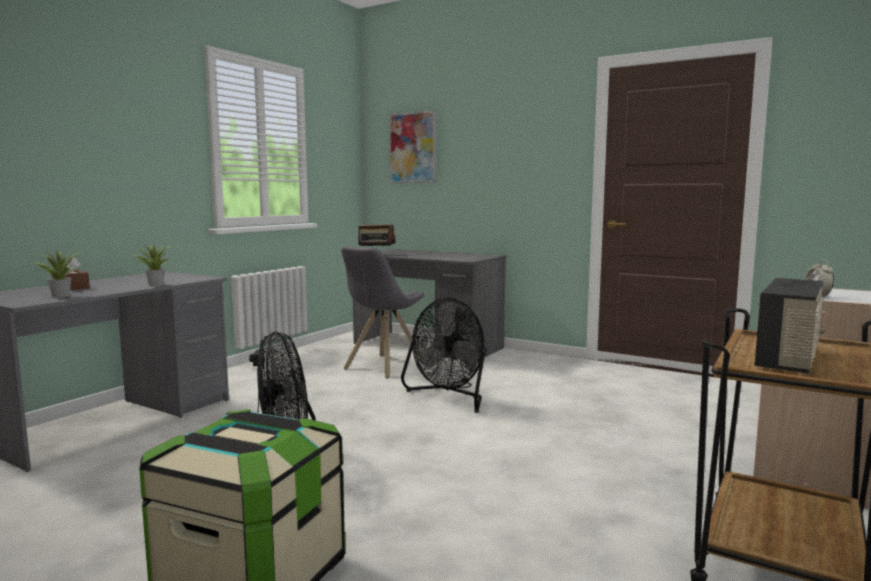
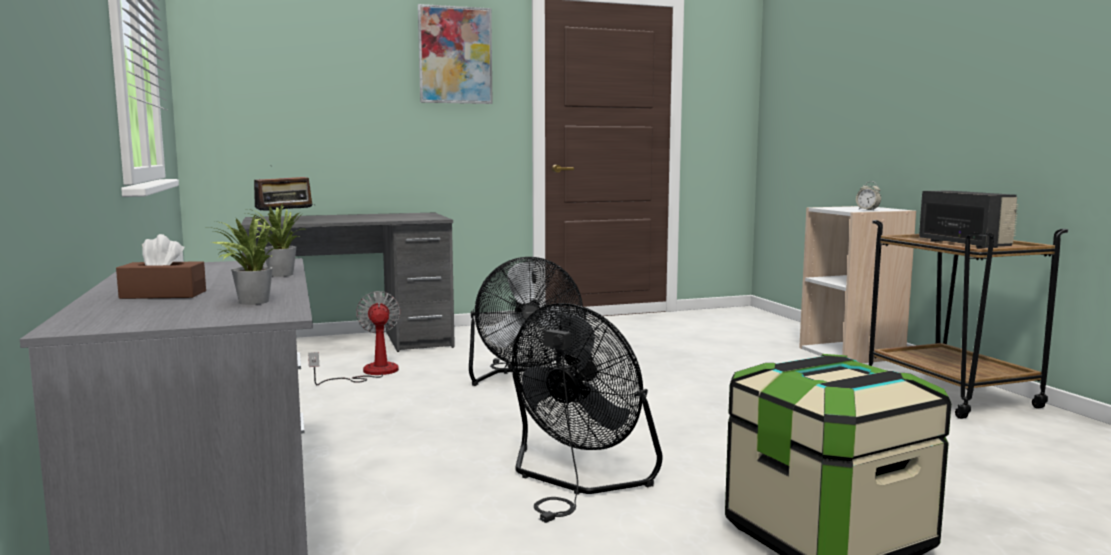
camera: 50 degrees left, 0 degrees up
(384, 366) = (370, 373): grey chair -> fan
(413, 148) = (277, 67): picture -> picture (455, 55)

